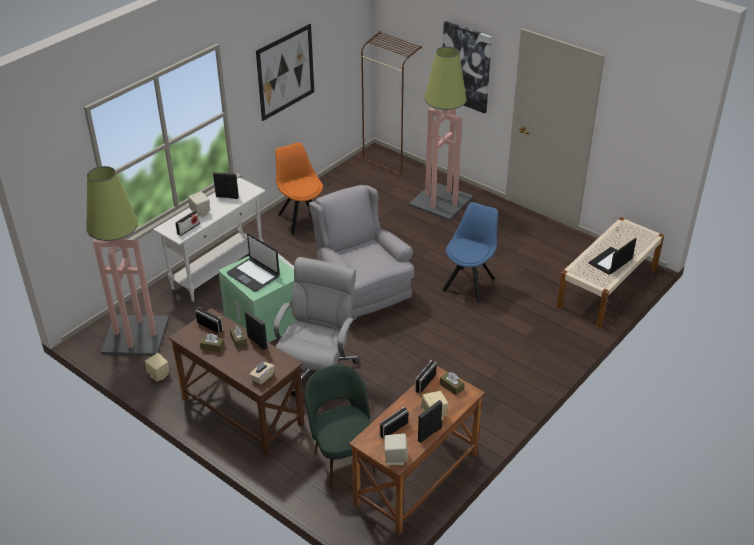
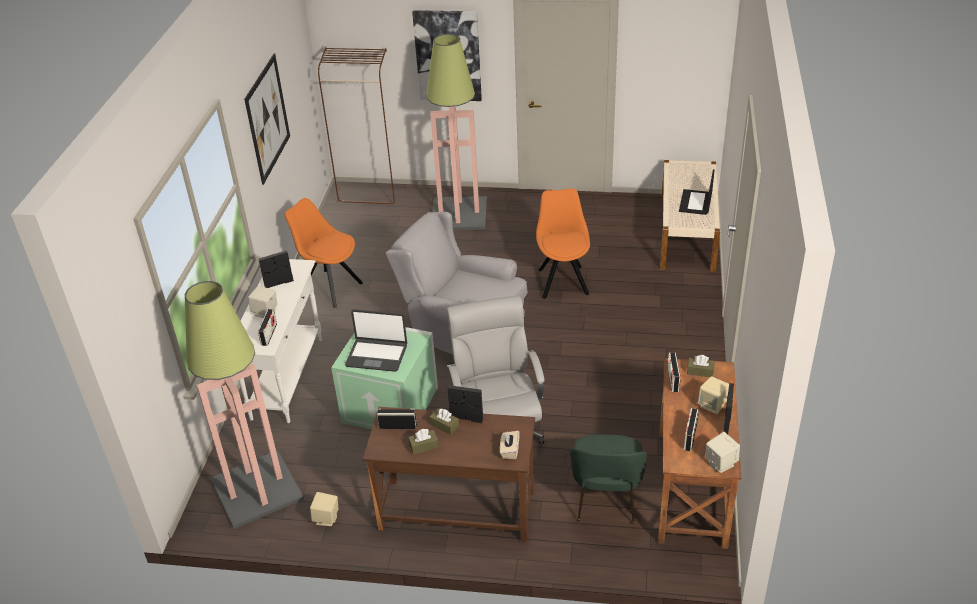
camera: 30 degrees left, 0 degrees up
(342, 460) = (605, 506): green chair -> green chair turned 120 degrees counterclockwise
(469, 284) = (562, 282): blue chair -> orange chair

